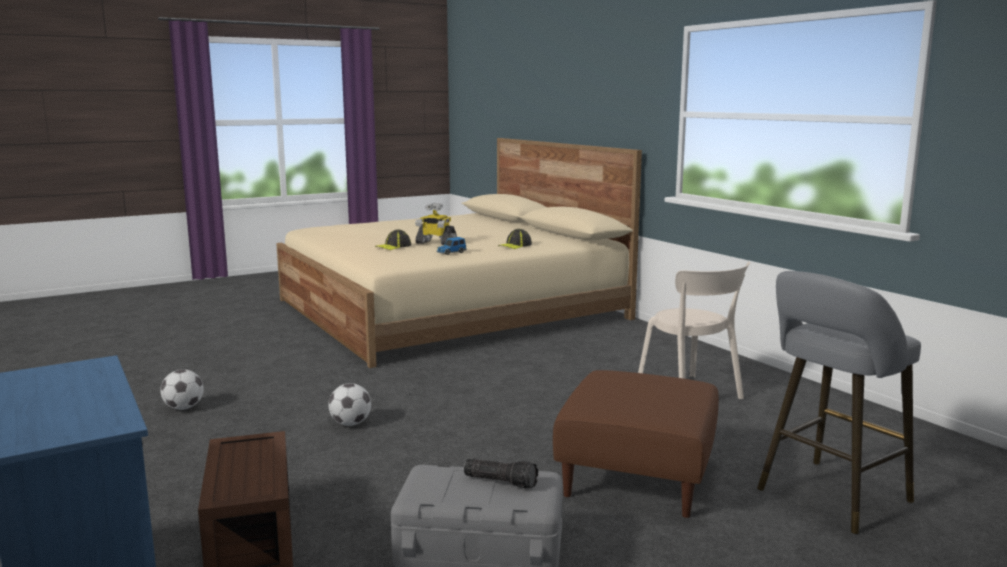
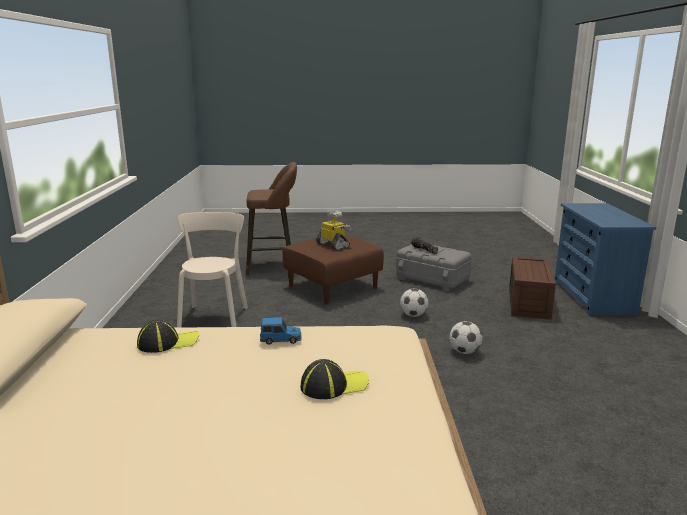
camera: 150 degrees left, 5 degrees up
(184, 408) = (614, 407): football -> football (413, 315)
(435, 243) = (255, 382): toy robot -> toy robot (333, 245)
(829, 498) = (274, 266): grey stool -> brown stool

